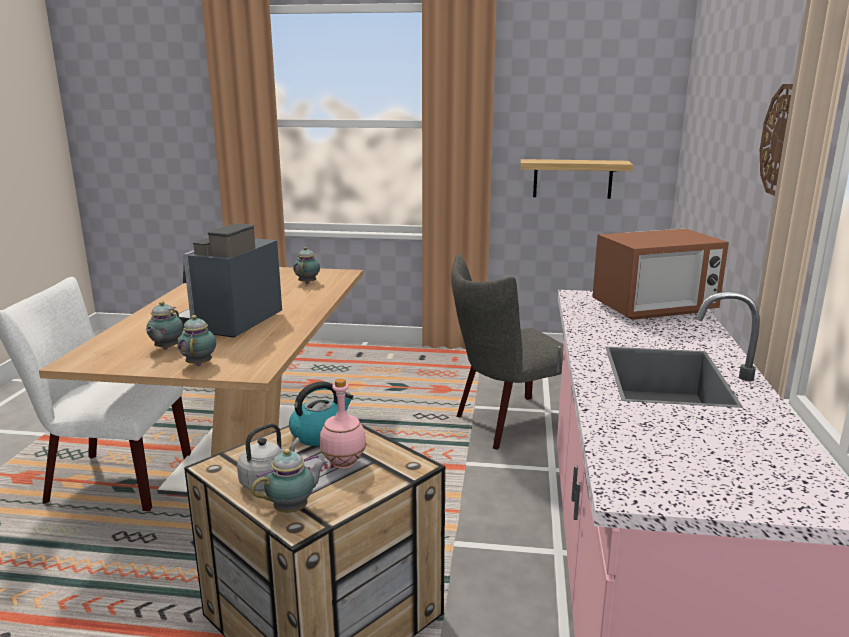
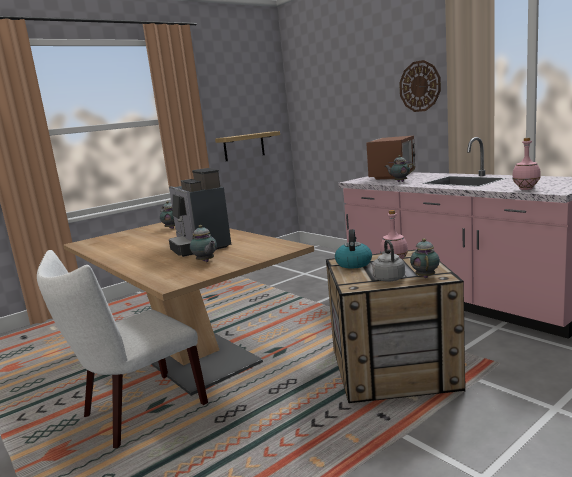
camera: 45 degrees left, 5 degrees down
(200, 363) = (252, 256): teapot -> teapot (399, 182)
(507, 424) = (300, 284): grey chair -> none
(628, 452) = (525, 189): none -> pink bottle

